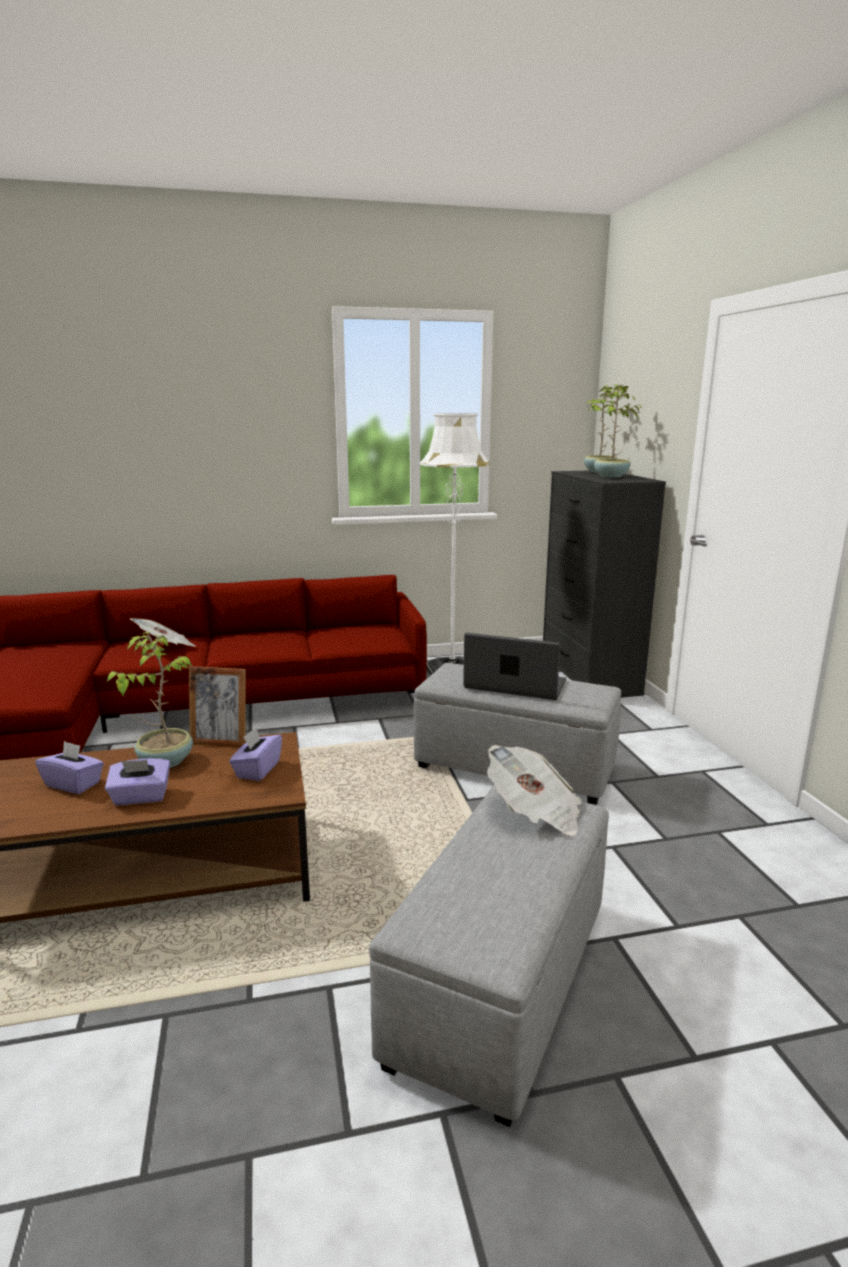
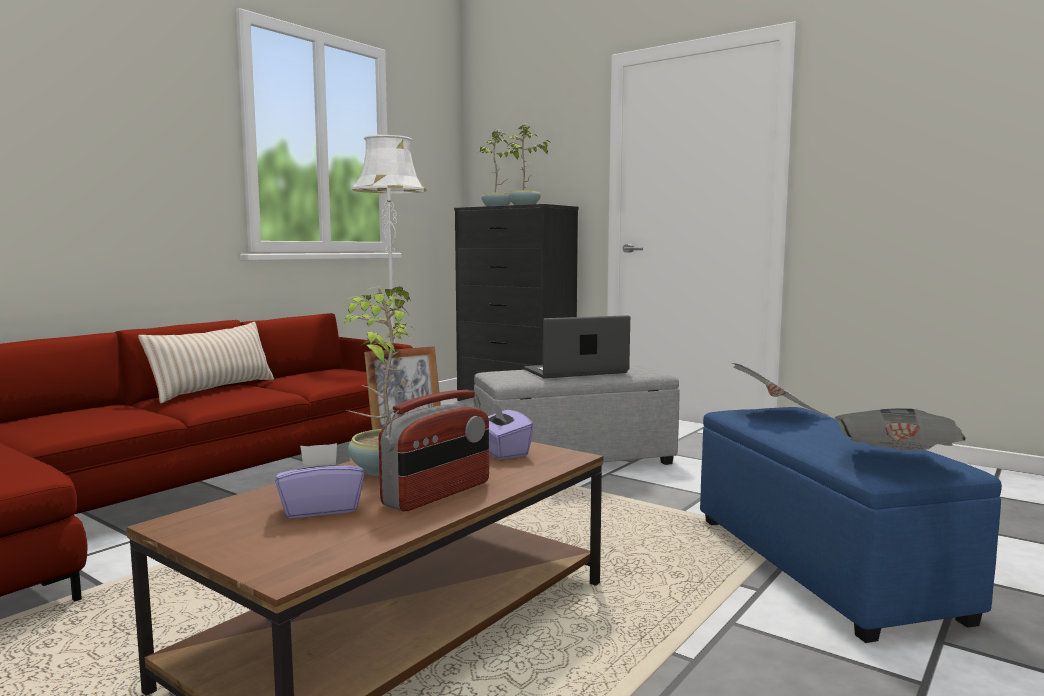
camera: 40 degrees left, 10 degrees down
(141, 797) = (438, 494): purple tissue box -> radio
(166, 647) = (96, 415): newspaper -> newspaper (896, 462)
(265, 634) = (214, 389): none -> beige pillow
(500, 983) = (822, 567): grey ottoman -> blue ottoman

